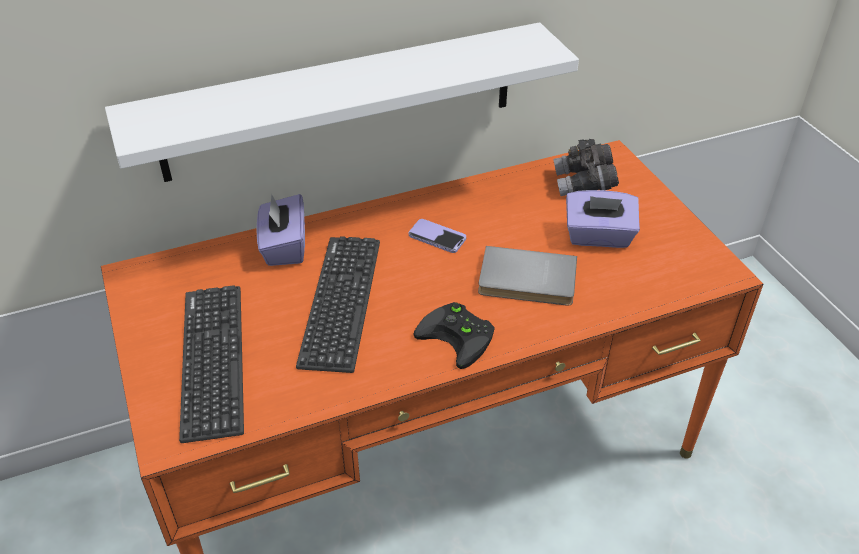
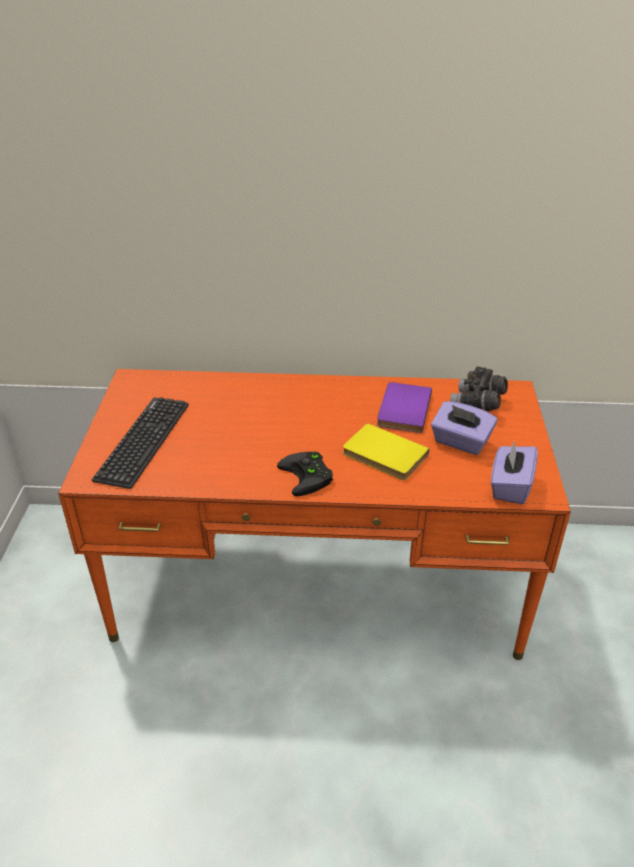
camera: 25 degrees right, 5 degrees down
(284, 247) = (234, 388): purple tissue box -> purple tissue box (510, 486)
(341, 102) = (297, 294): white shelf -> none
(341, 301) = (246, 431): keyboard -> none
(437, 237) = (340, 410): phone -> none
(507, 215) = (402, 409): none -> purple book
(527, 281) = (383, 455): grey book -> yellow book

